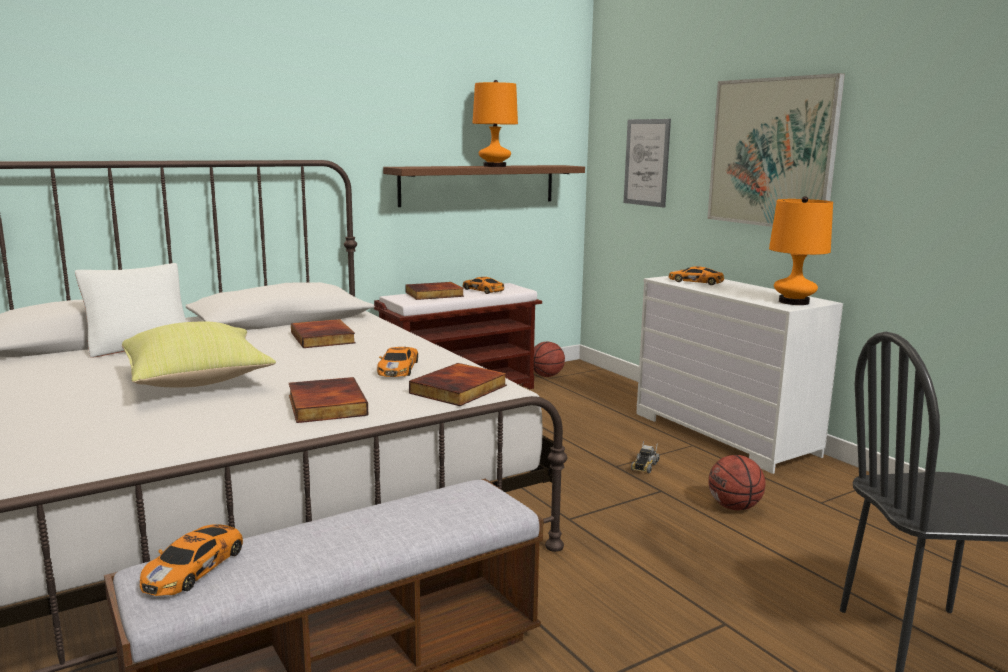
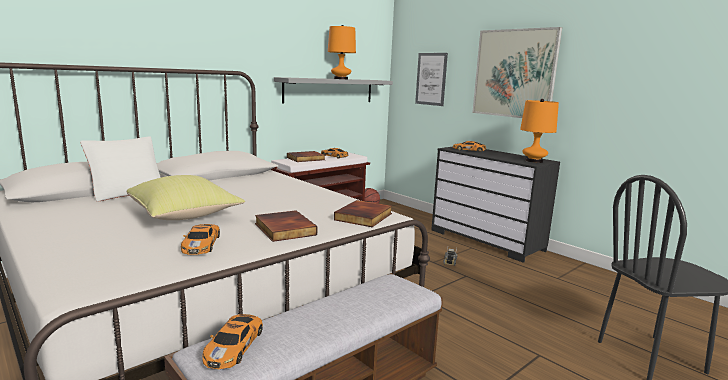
camera: 10 degrees left, 0 degrees up
(324, 338) = (253, 186): book -> none
(398, 368) = (316, 204): toy car -> toy car (201, 244)
(478, 185) = (329, 90): brown shelf -> grey shelf
(724, 434) = (486, 240): white dresser -> black dresser
(734, 507) = (511, 283): basketball -> none

